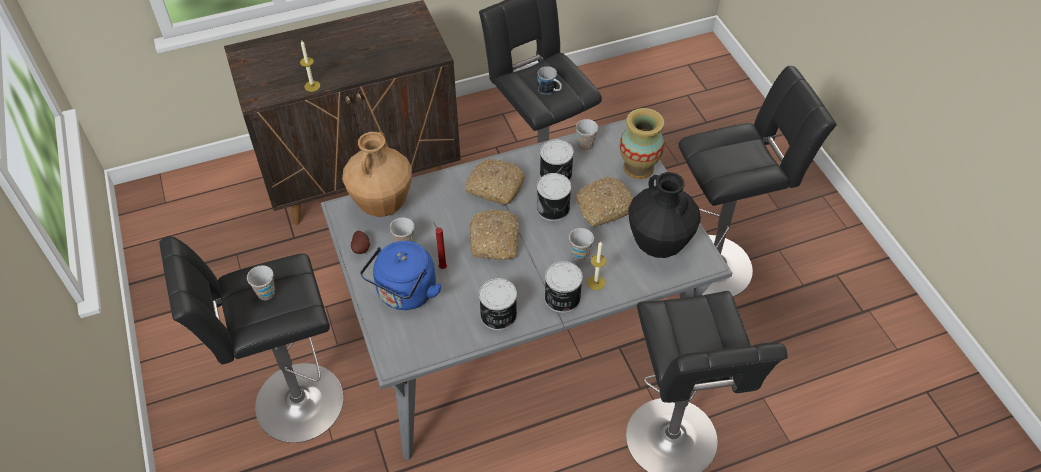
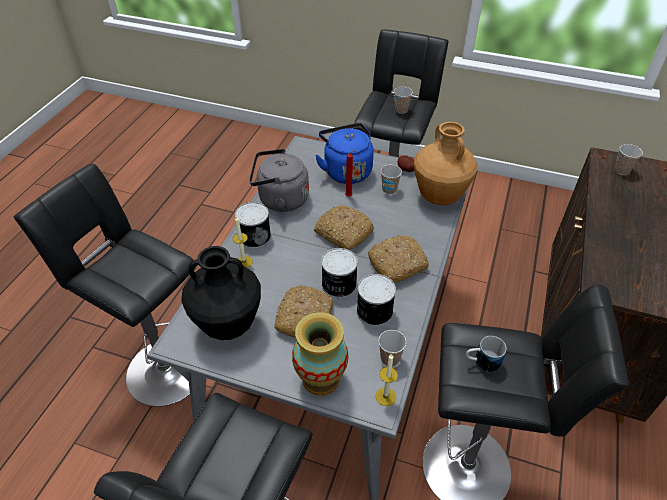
camera: 130 degrees right, 5 degrees down
(312, 86) = (600, 190): candle -> candle (385, 396)
(498, 315) = (280, 199): can -> grey kettle
(580, 255) = (277, 270): cup -> cup (621, 170)

